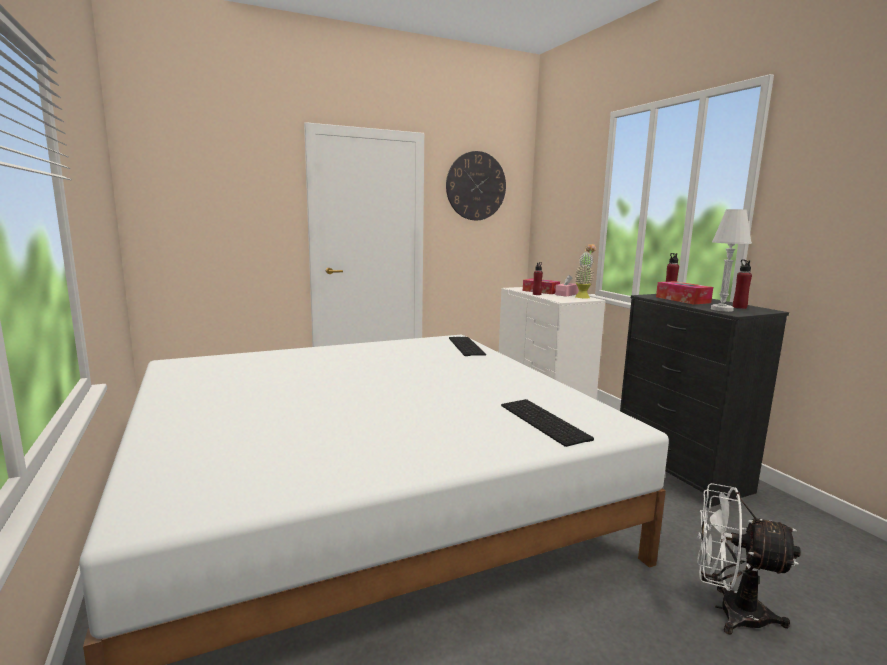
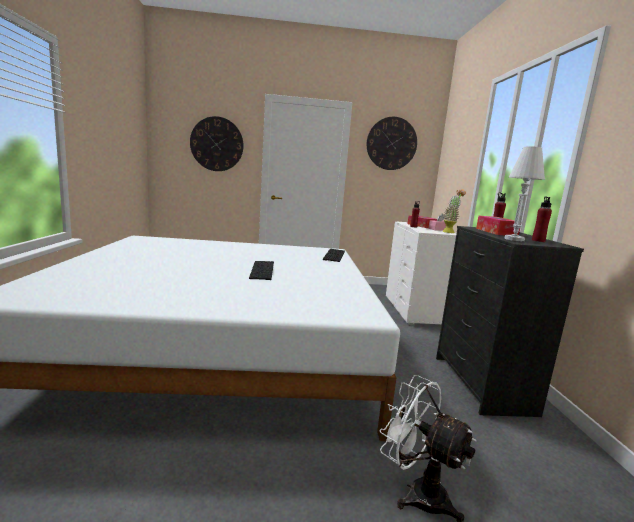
camera: 20 degrees right, 0 degrees up
(236, 199) = (217, 144): none -> wall clock
(546, 421) = (311, 302): keyboard -> keyboard (263, 270)

